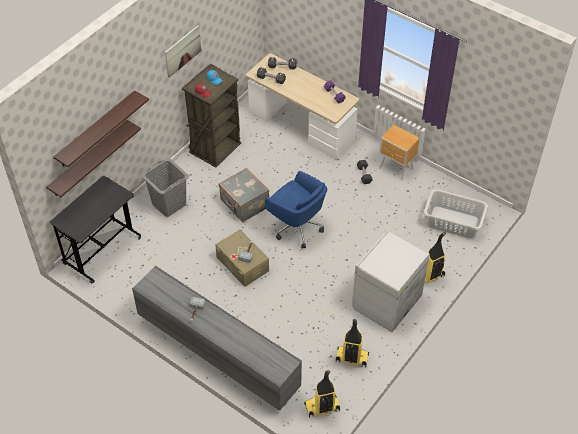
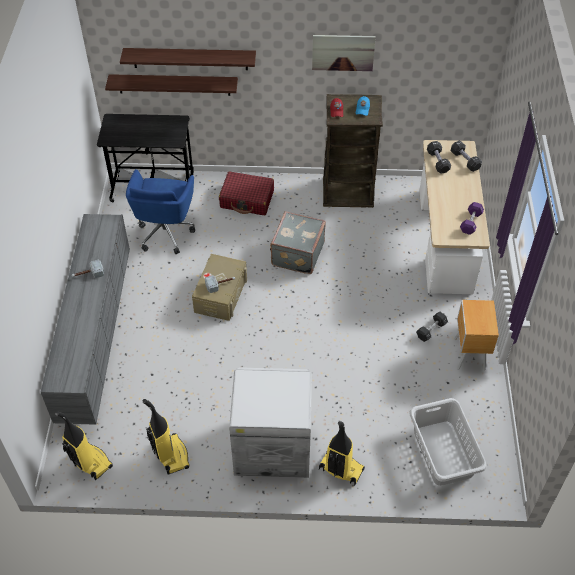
camera: 55 degrees right, 0 degrees up
(169, 203) = (247, 199): grey laundry basket -> red suitcase
(296, 228) = (304, 312): blue office chair -> blue office chair (166, 232)

